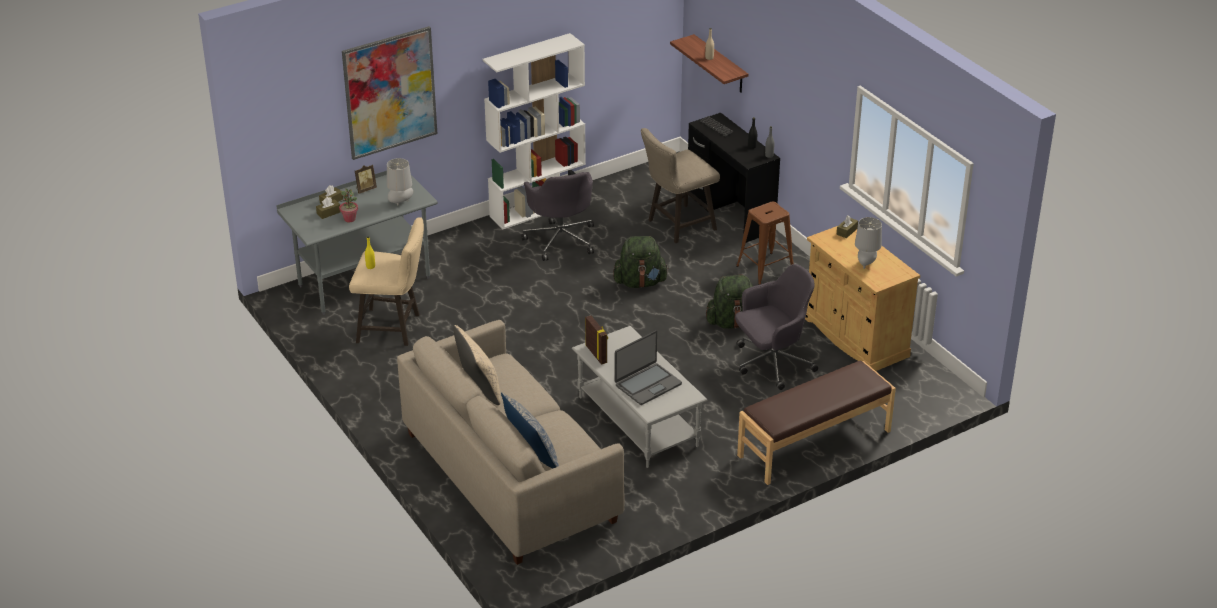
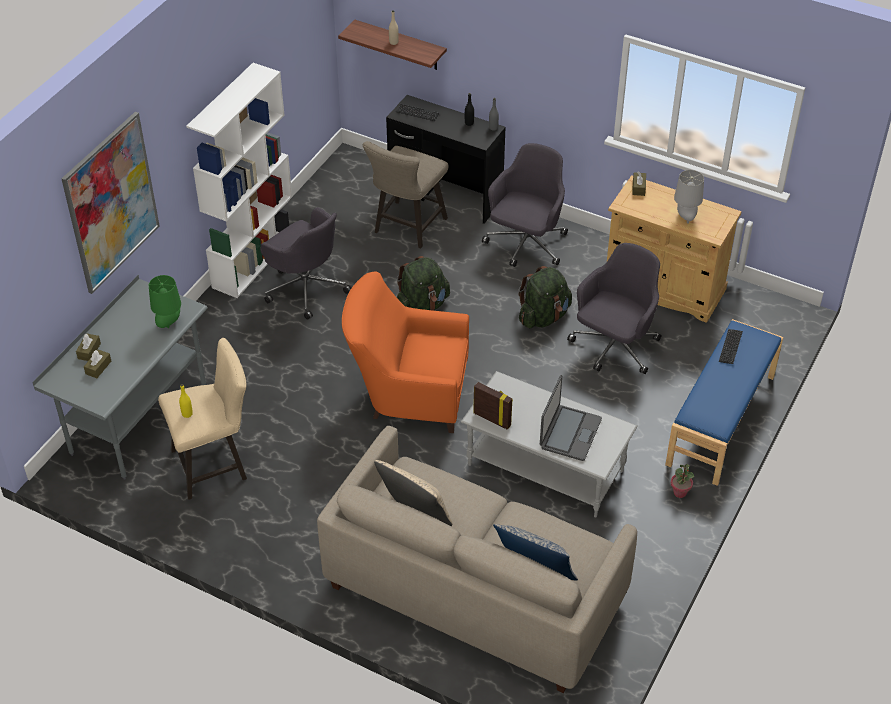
camera: 30 degrees left, 10 degrees up
(350, 219) = (129, 366): potted plant -> potted plant (680, 492)
(365, 189) = (115, 321): picture frame -> none
(400, 203) = (169, 323): grey table lamp -> green table lamp
(575, 336) = (408, 395): none -> orange armchair
(765, 269) = (526, 245): brown stool -> grey office chair
(815, 444) = (722, 420): brown bench -> blue bench
(839, 377) = (730, 347): none -> keyboard

